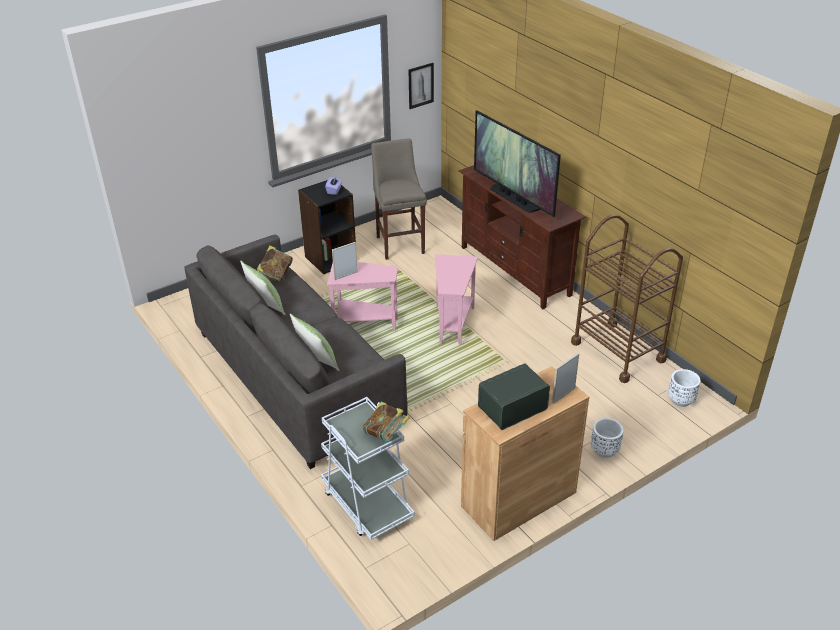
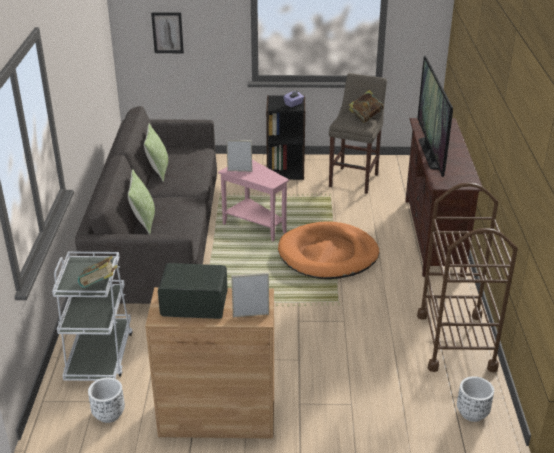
camera: 35 degrees right, 5 degrees down
(275, 275) = (191, 152): book -> book (365, 117)
(420, 85) = (423, 34): picture -> picture (167, 32)
(453, 323) = (328, 255): pink side table -> orange dog bed
(604, 450) = (342, 418): white planter -> white planter (108, 414)

